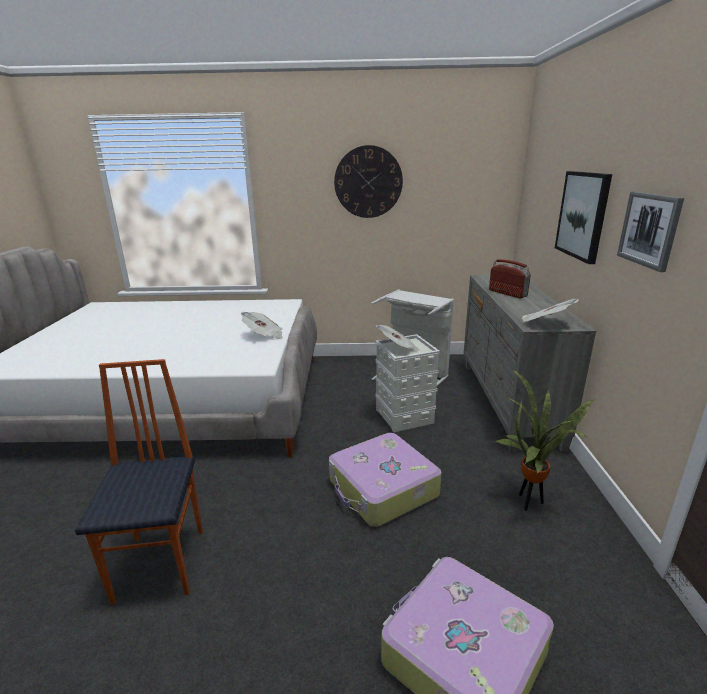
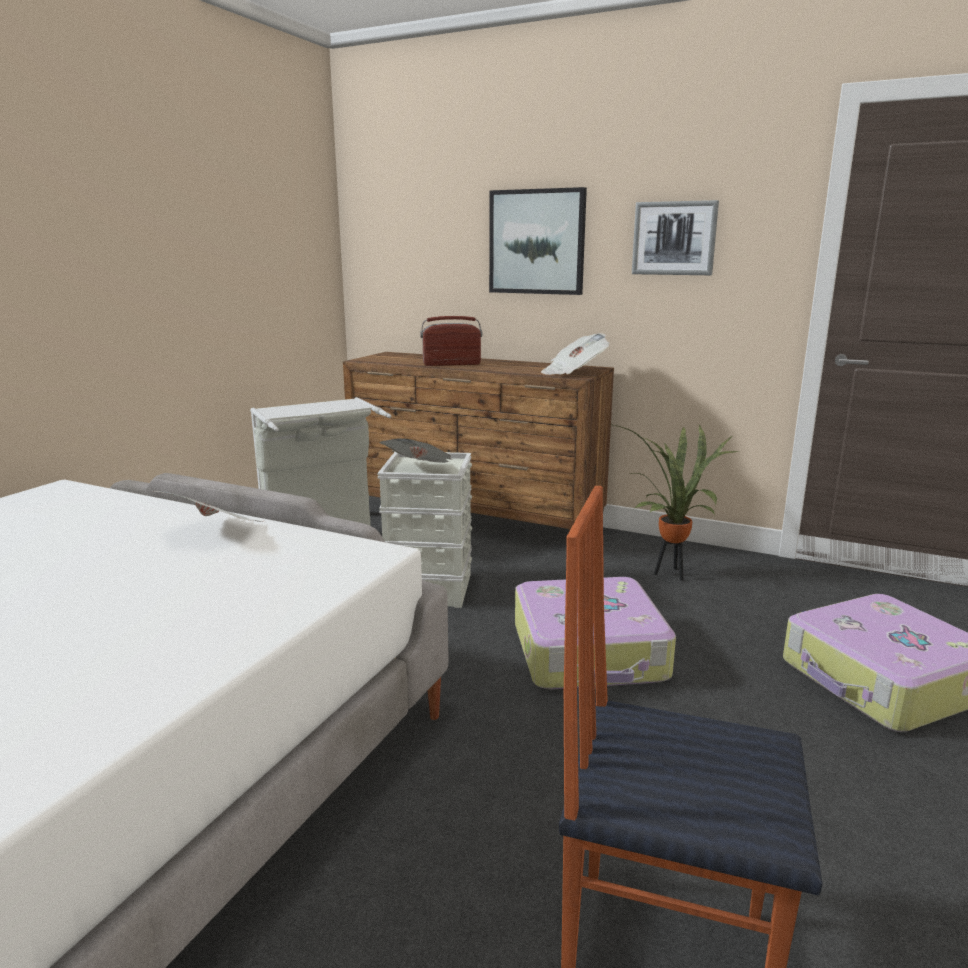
camera: 65 degrees left, 5 degrees down
(368, 182) = (150, 203): wall clock -> none
(507, 403) = (476, 522): grey dresser -> brown dresser

